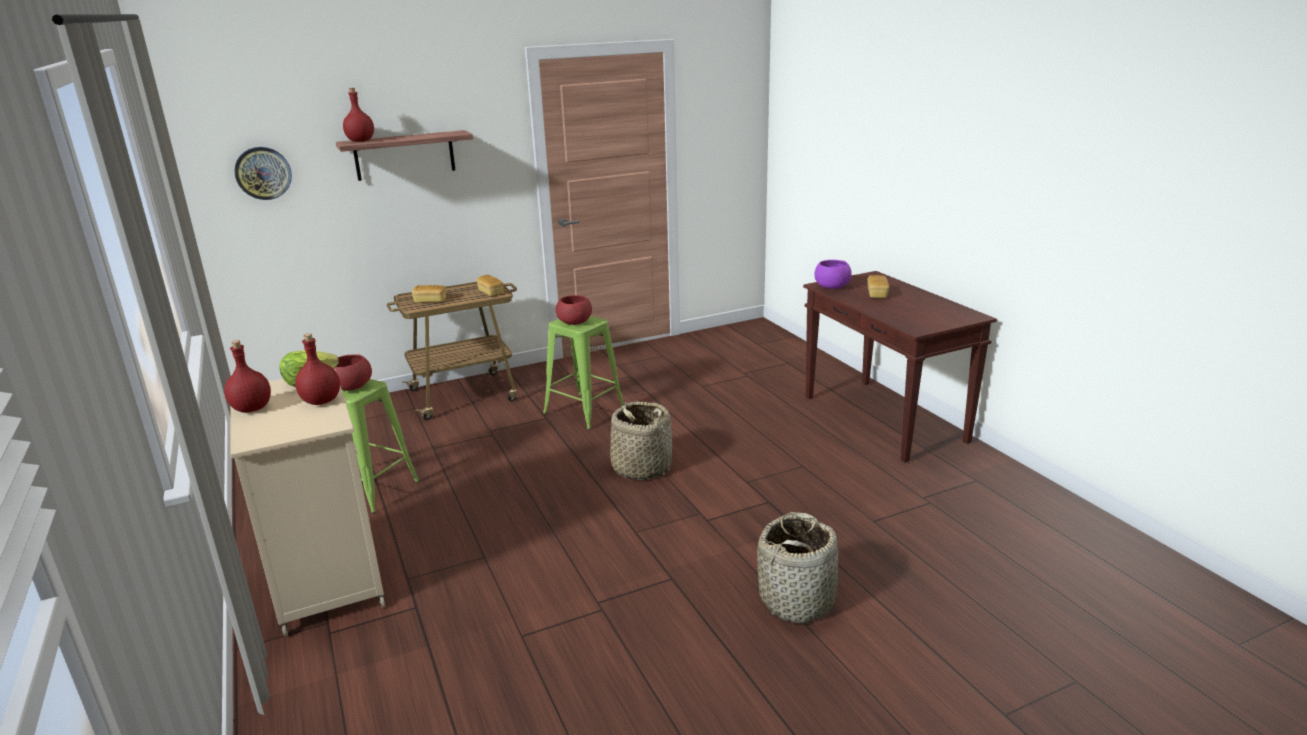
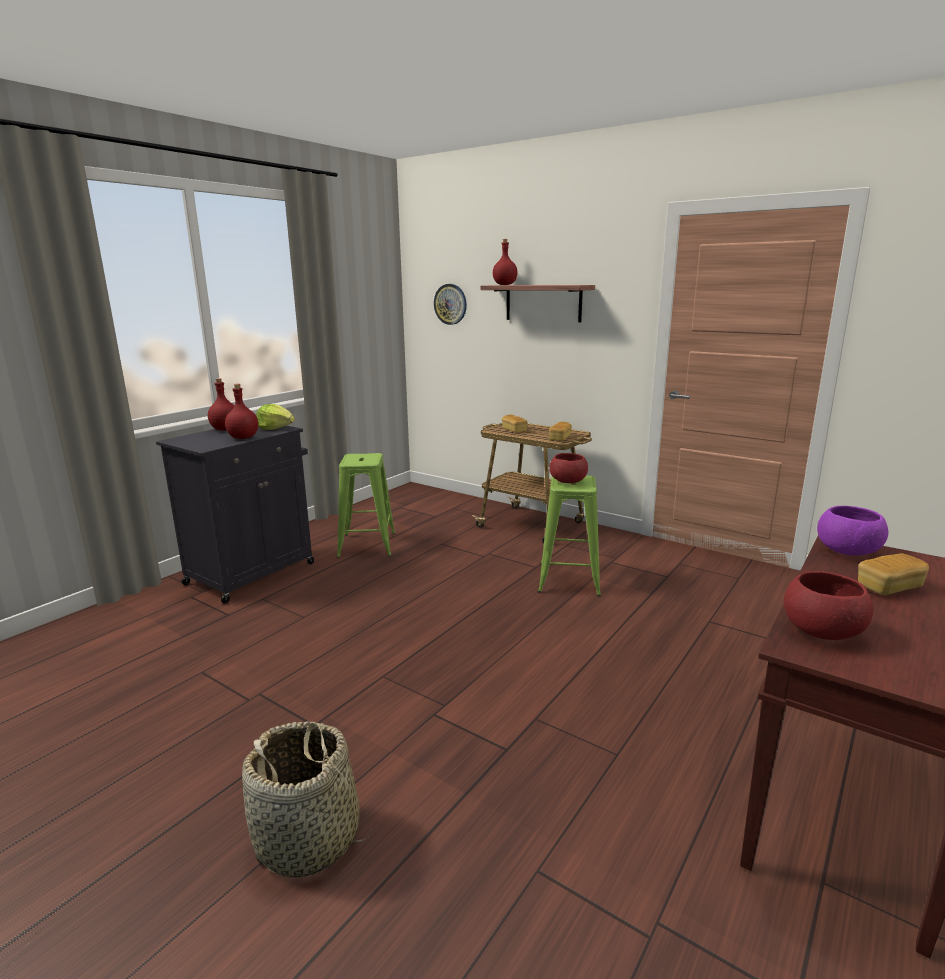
camera: 60 degrees right, 5 degrees down
(327, 577) = (253, 572): beige cabinet -> black cabinet
(352, 387) = (361, 459): red bowl -> red bowl (821, 631)
(641, 467) = (499, 641): basket -> none

